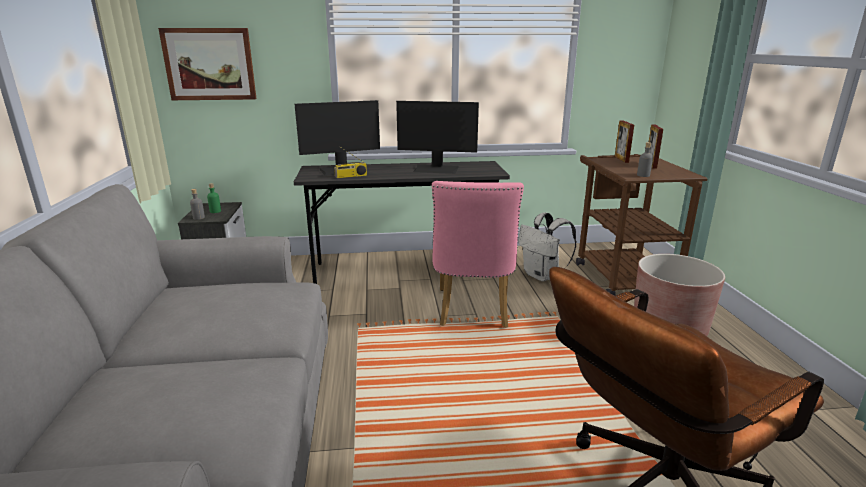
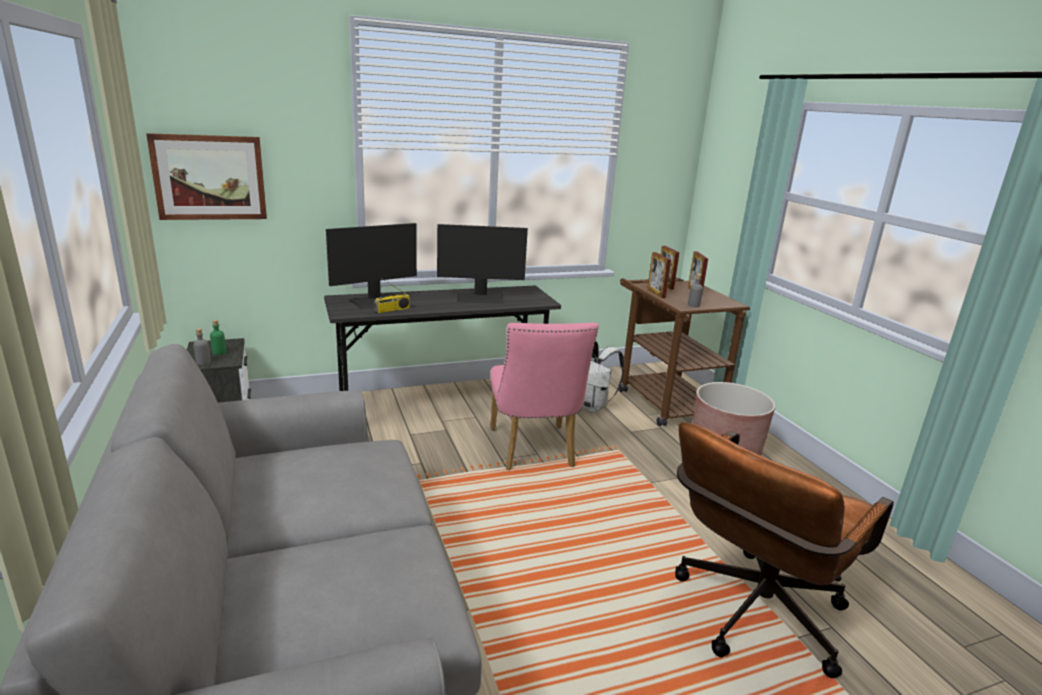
camera: 15 degrees left, 0 degrees up
(608, 166) = (656, 293): none -> picture frame

